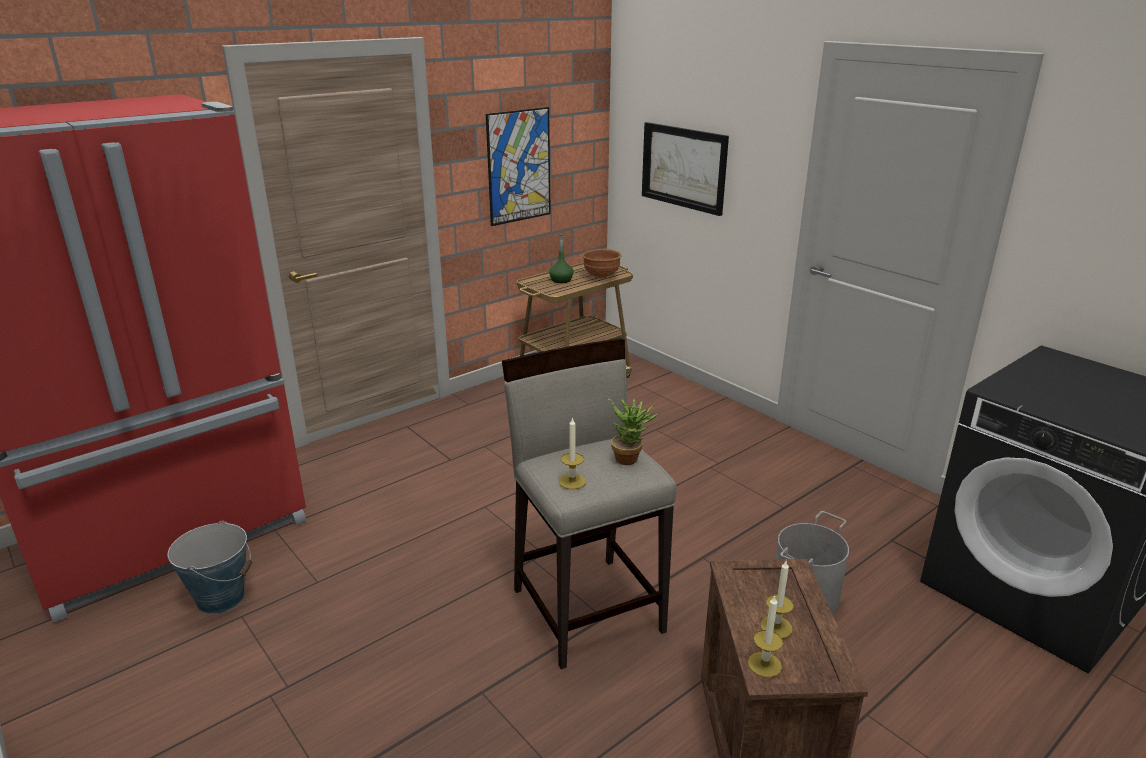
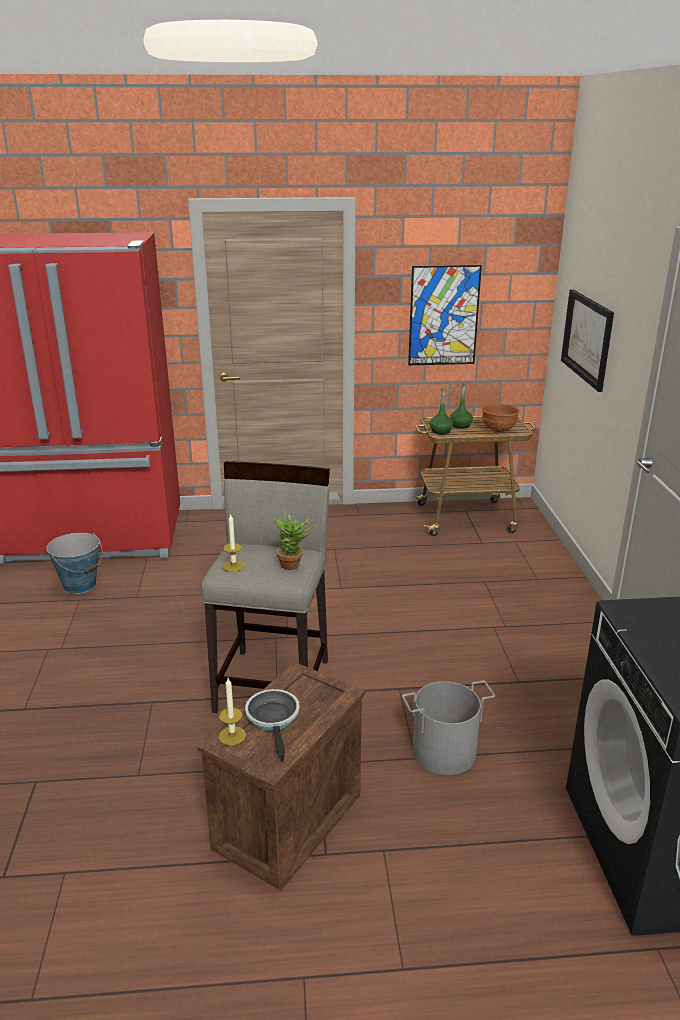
camera: 35 degrees right, 0 degrees up
(552, 289) = (440, 431): none -> green bottle
(776, 627) = (274, 719): candle -> frying pan

